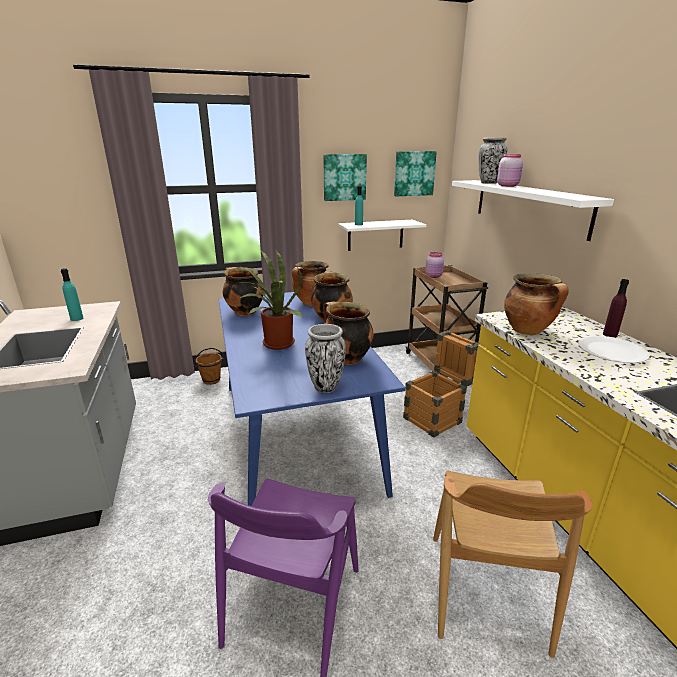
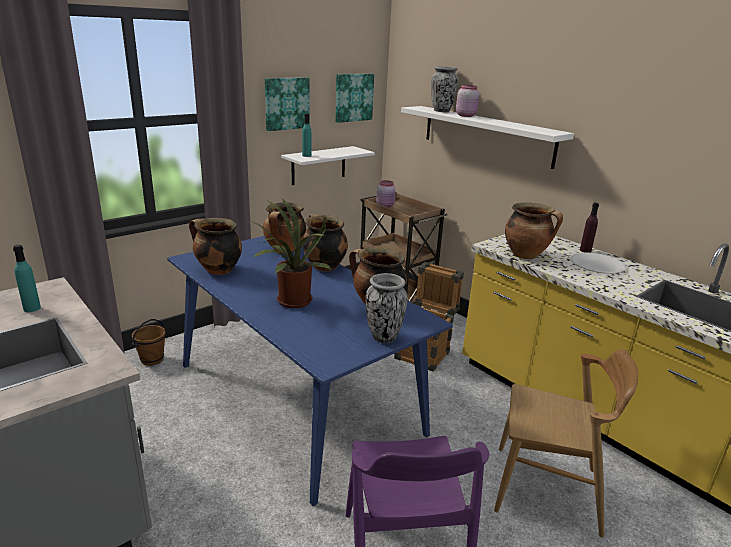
camera: 25 degrees left, 0 degrees up
(486, 591) = (547, 490): brown chair -> brown chair turned 60 degrees counterclockwise

